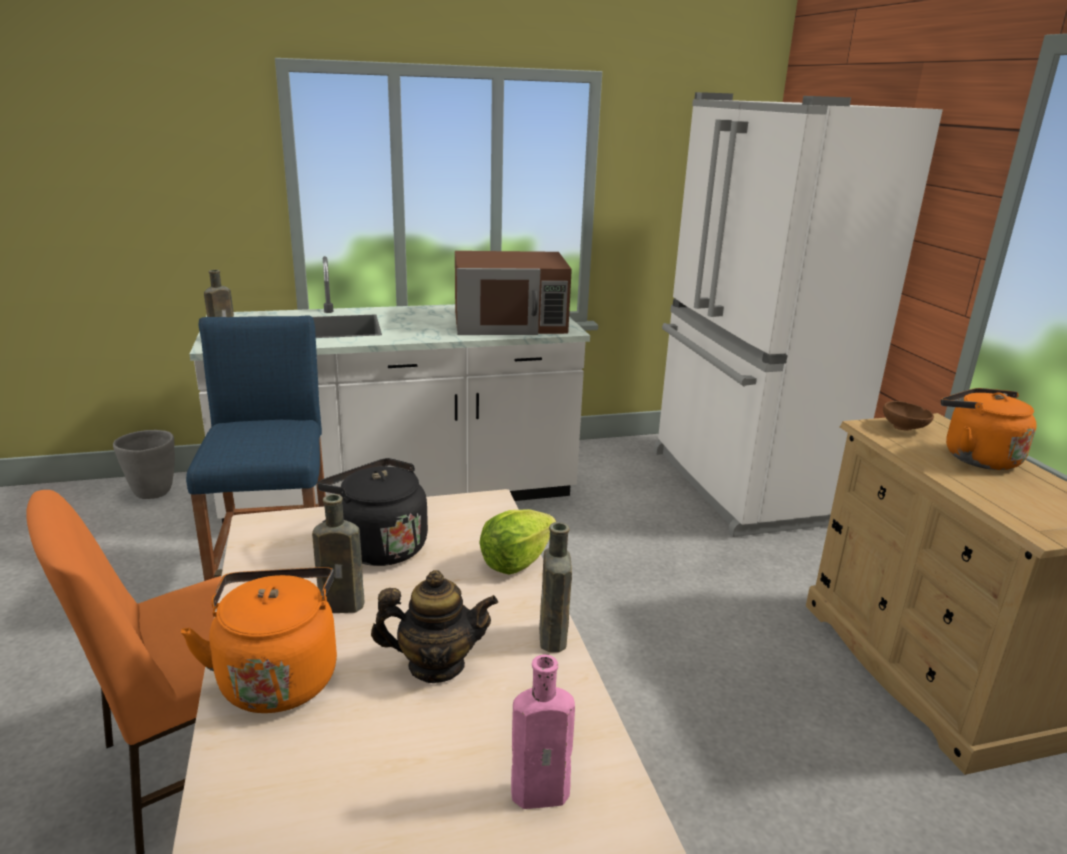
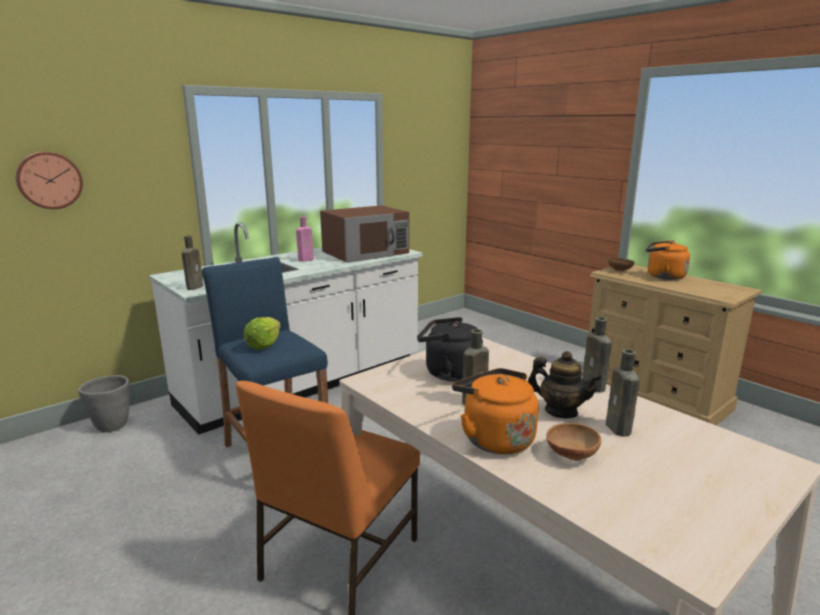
camera: 25 degrees left, 5 degrees down
(98, 180) = (49, 180): none -> wall clock
(336, 747) = (570, 455): none -> brown bowl
(436, 665) = (561, 411): teapot -> teapot turned 60 degrees clockwise
(475, 733) = (619, 429): none -> brown bottle
(516, 561) = (528, 362): lettuce -> lettuce (264, 345)
(544, 792) = (679, 440): pink bottle -> pink bottle (307, 259)
(739, 486) = (495, 335): white fridge -> none

